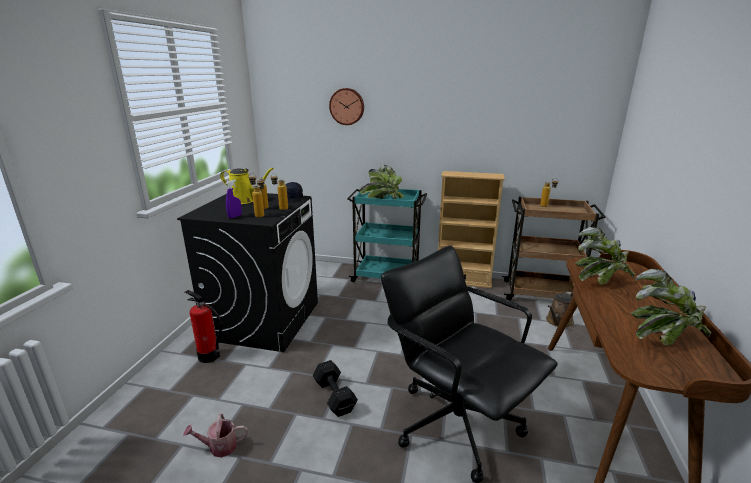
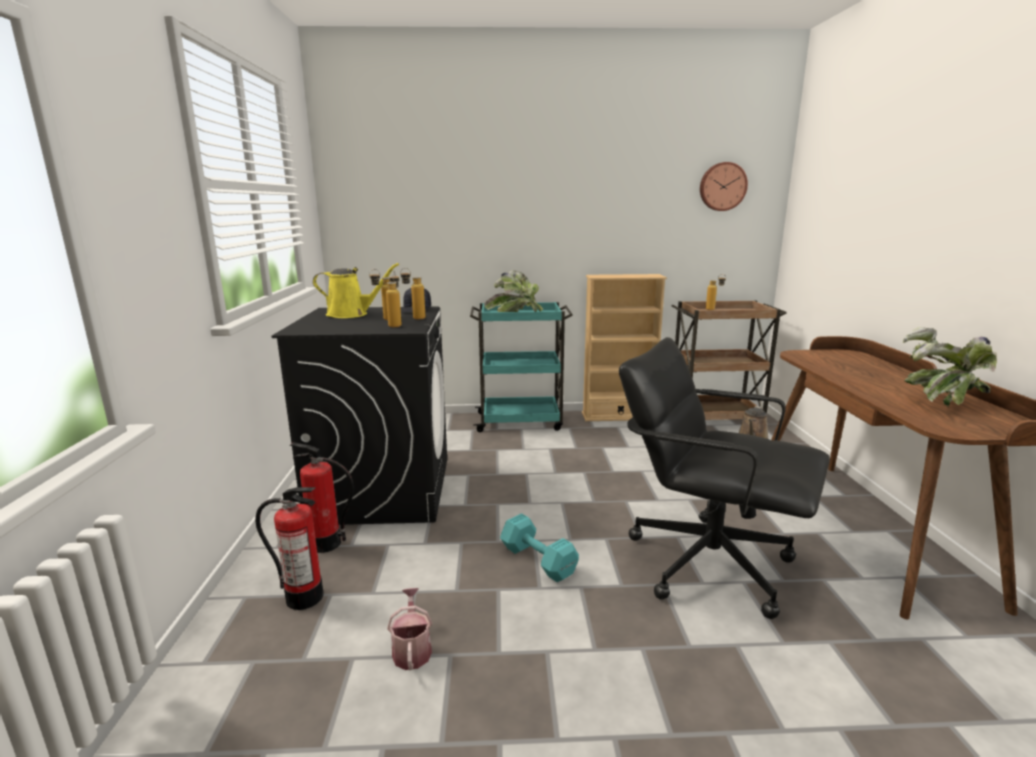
camera: 15 degrees left, 5 degrees down
(177, 394) = (304, 597): none -> fire extinguisher
(219, 447) = (412, 649): watering can -> watering can turned 105 degrees clockwise
(235, 216) = (359, 328): purple spray bottle -> none
(334, 395) = (537, 559): black dumbbell -> turquoise dumbbell
(347, 106) = (456, 196): wall clock -> wall clock (722, 186)
(600, 280) = (831, 365): potted plant -> none

